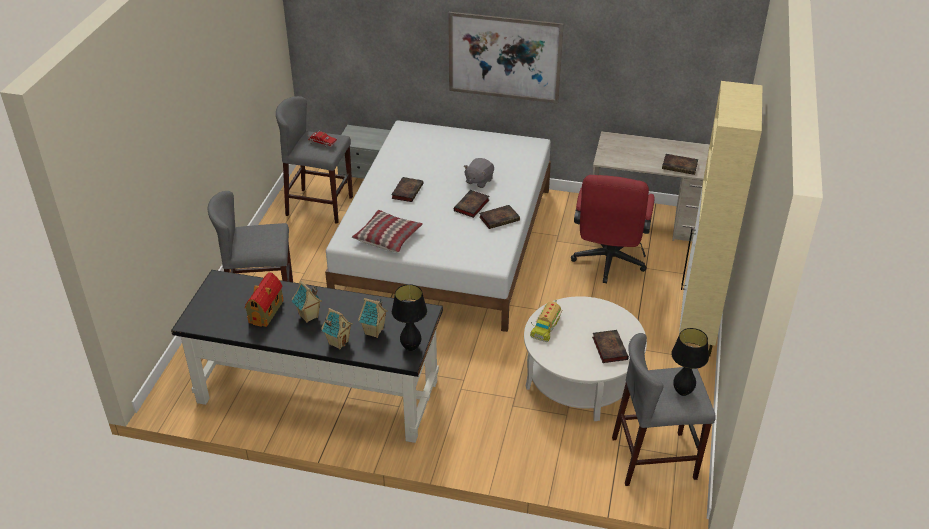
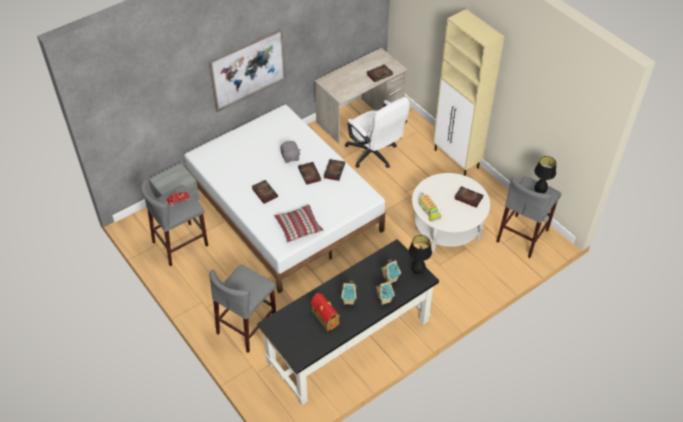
camera: 50 degrees left, 10 degrees up
(608, 263) = (374, 155): red office chair -> white office chair

